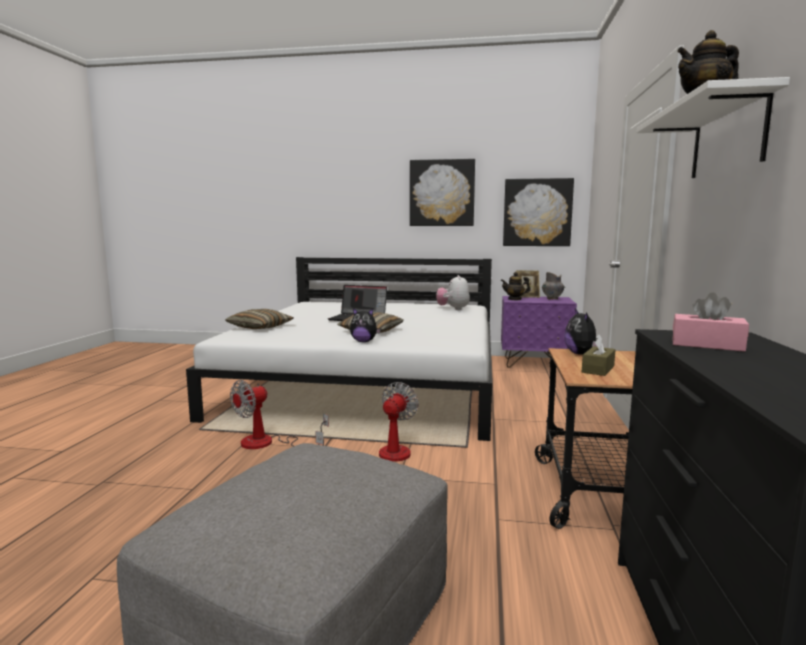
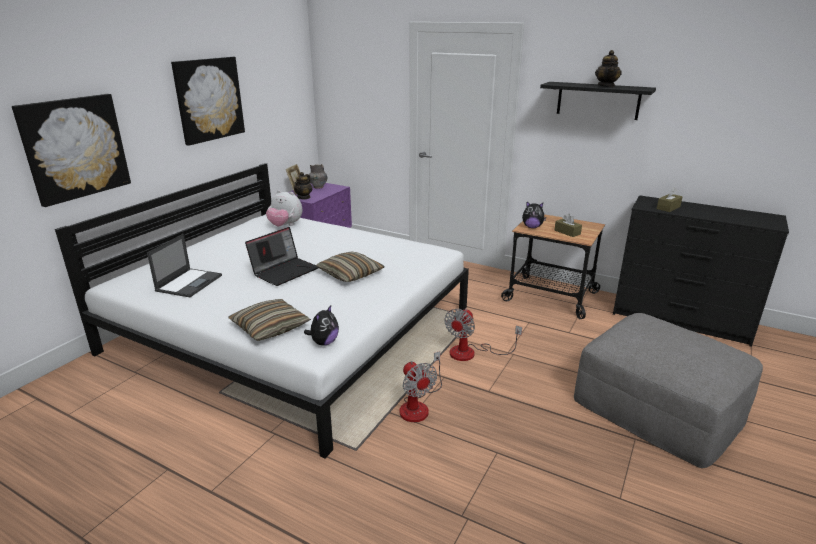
camera: 70 degrees left, 15 degrees up
(321, 309) = (189, 282): none -> laptop
(364, 341) = (396, 283): plush toy -> plush toy (324, 342)
(382, 455) = (471, 353): fan -> fan turned 105 degrees counterclockwise
(537, 212) = (285, 108): picture -> picture (75, 148)
(707, 345) = (668, 207): pink tissue box -> brown tissue box
(727, 138) = (598, 100): white shelf -> black shelf

